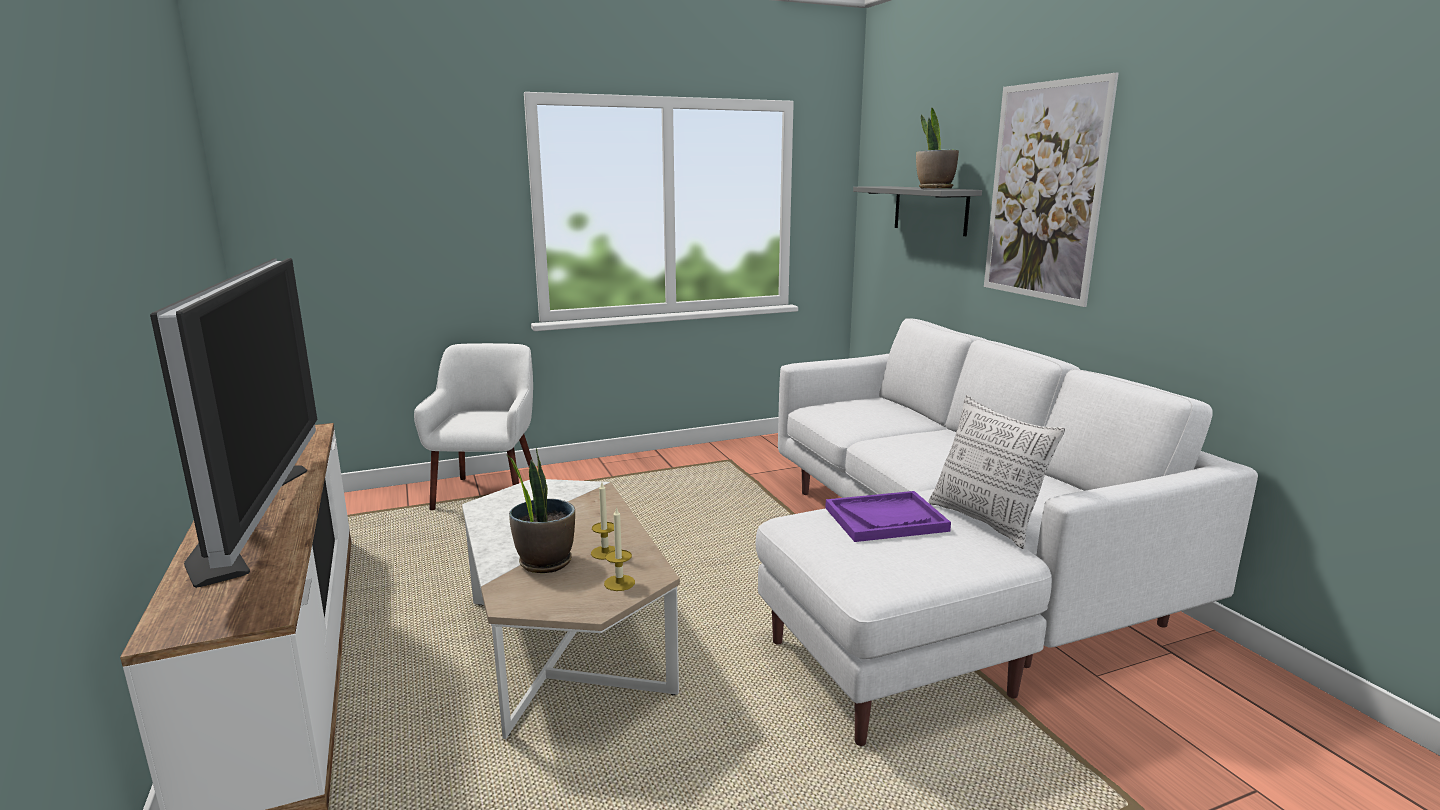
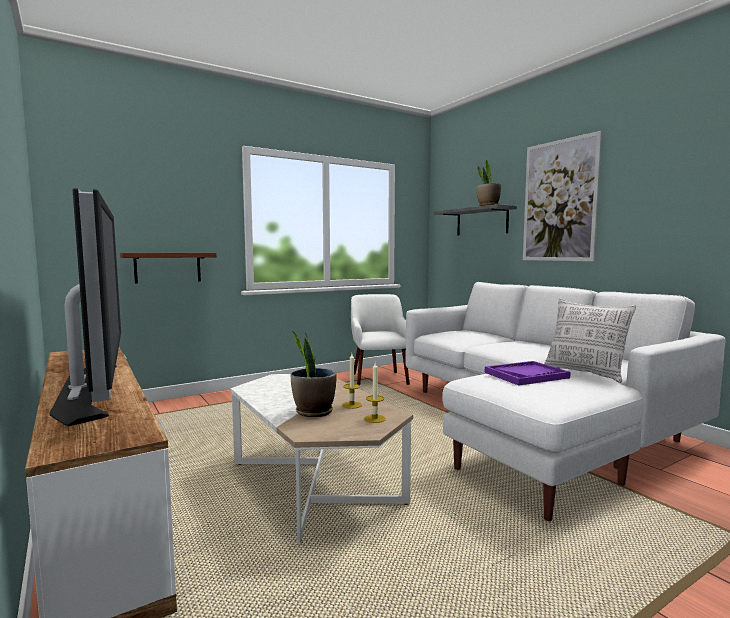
camera: 10 degrees left, 10 degrees down
(416, 292) = (168, 267): none -> shelf
(488, 493) = (215, 403): white armchair -> white armchair (378, 378)

